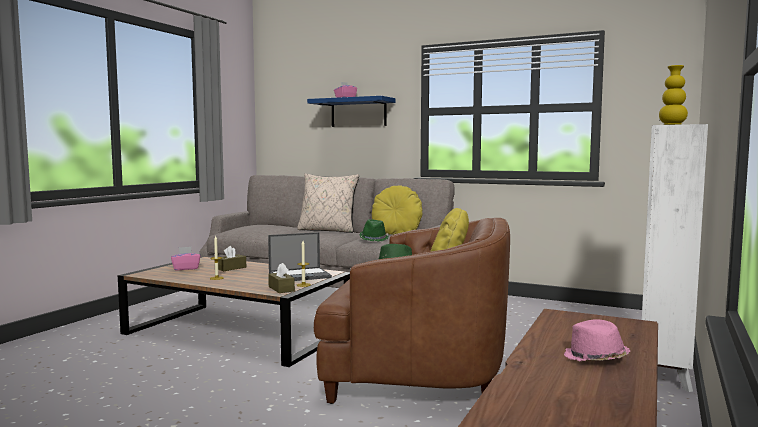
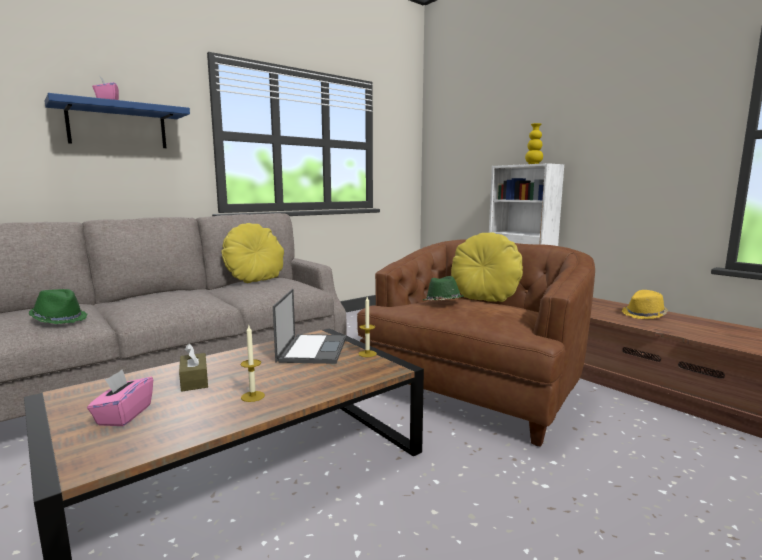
camera: 65 degrees left, 5 degrees up
(281, 289) = (375, 366): brown tissue box -> none
(327, 230) = (157, 295): beige pillow -> none
(374, 239) = (266, 289): green hat -> green hat (59, 319)
(595, 358) = (644, 315): pink hat -> yellow hat

